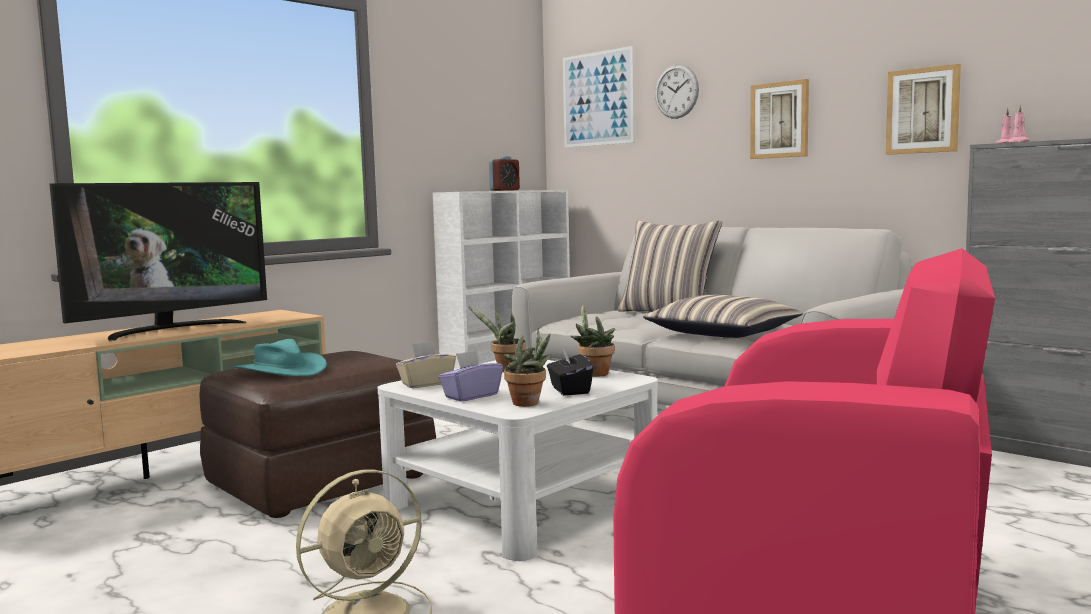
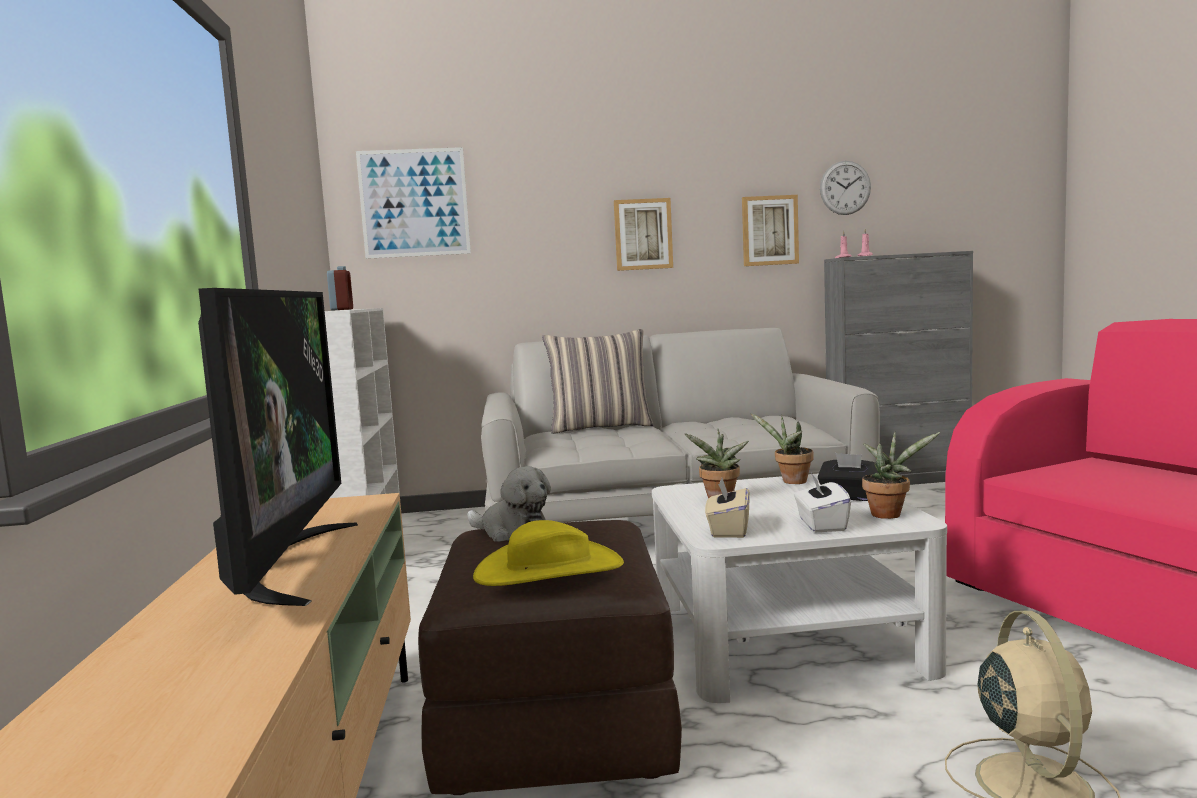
camera: 50 degrees left, 0 degrees up
(280, 370) = (549, 570): turquoise hat -> yellow hat
(348, 354) = (512, 532): none -> plush toy
(471, 396) = (821, 525): purple tissue box -> white tissue box
(676, 91) = (523, 201): wall clock -> wall clock (845, 188)
(723, 333) = (727, 432): pillow -> none

